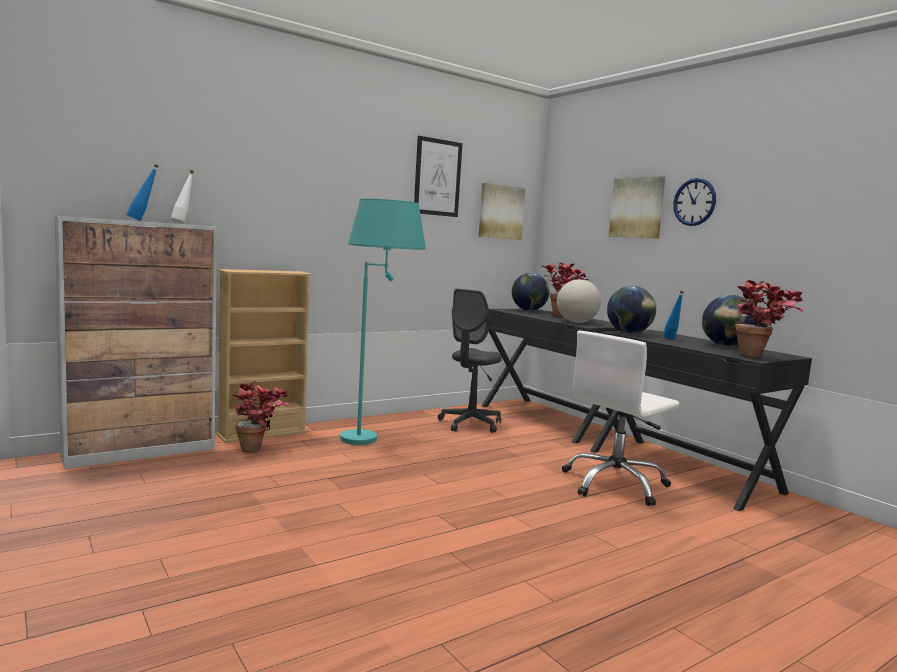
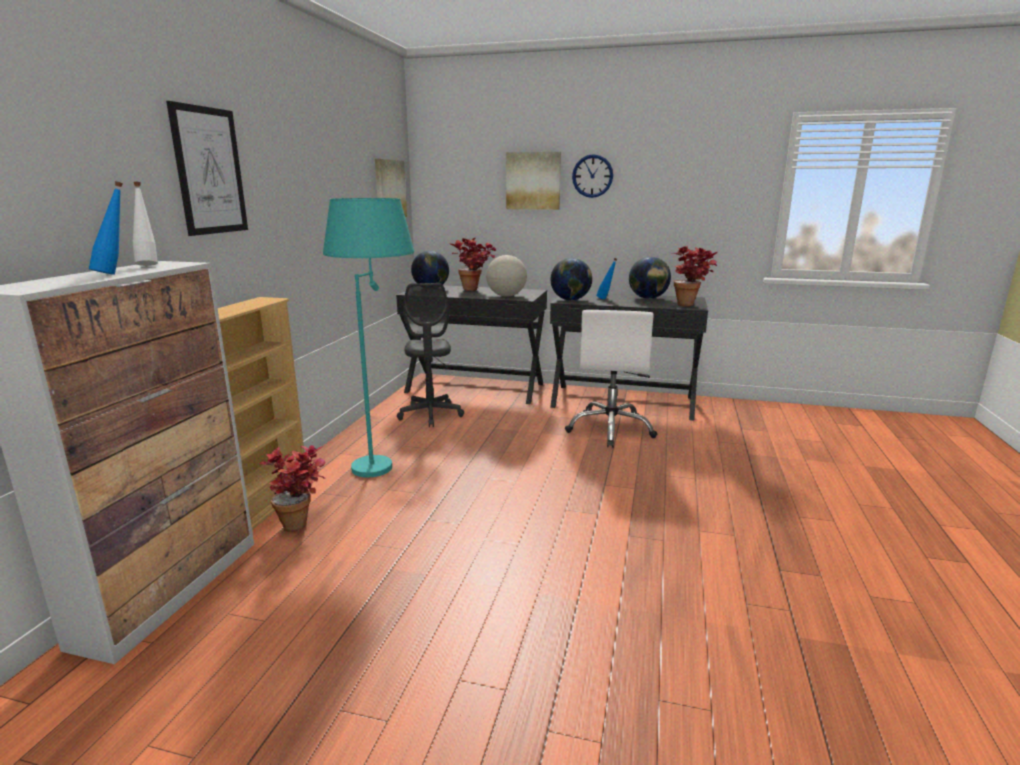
camera: 40 degrees left, 10 degrees up
(437, 177) = (345, 157): picture -> picture (209, 171)

